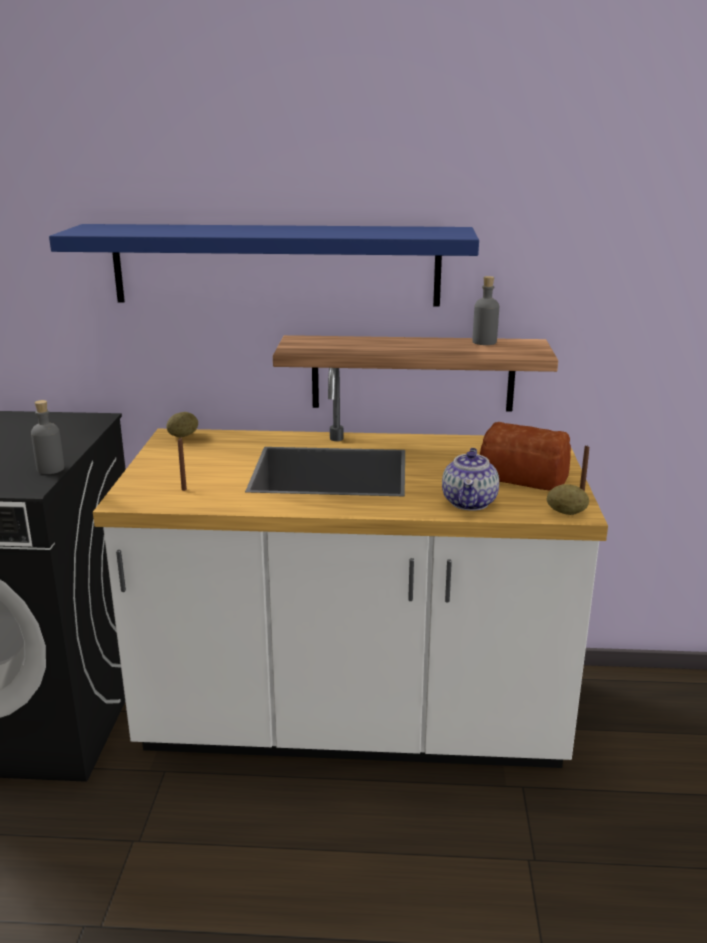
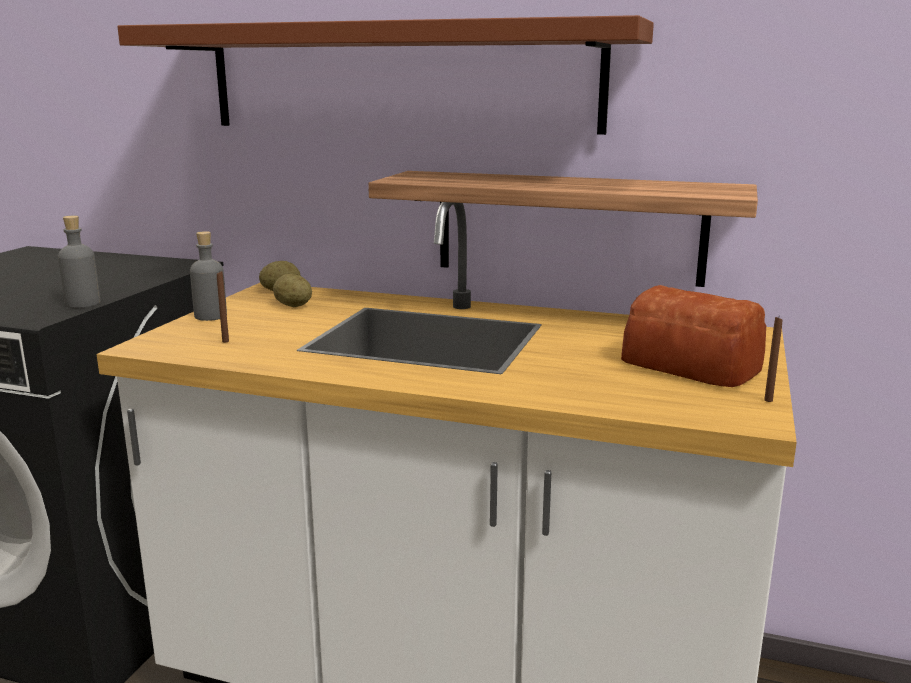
camera: 15 degrees right, 5 degrees down
(276, 265) = (399, 78): blue shelf -> brown shelf
(470, 503) = (590, 390): teapot -> none
(484, 342) = (662, 183): grey bottle -> grey bottle (210, 316)
(566, 513) = (734, 417): potato -> potato (293, 306)

